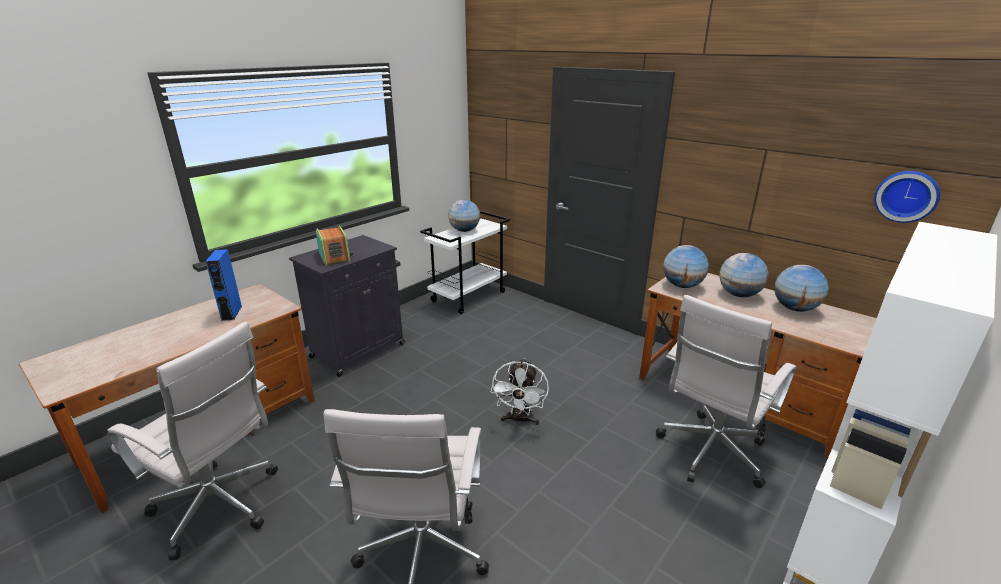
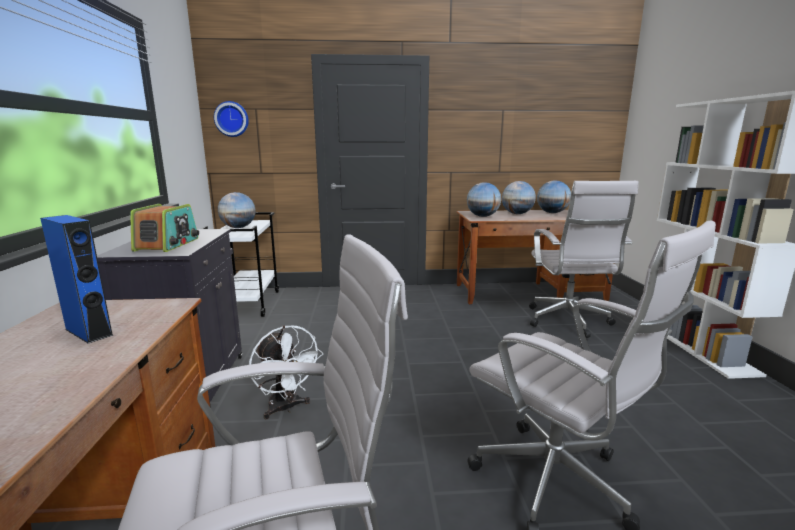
camera: 45 degrees left, 10 degrees down
(334, 256) = (168, 244): radio -> radio turned 75 degrees clockwise
(520, 420) = (444, 358): white fan -> white fan (286, 408)
(906, 196) = (586, 128): wall clock -> wall clock (232, 119)

